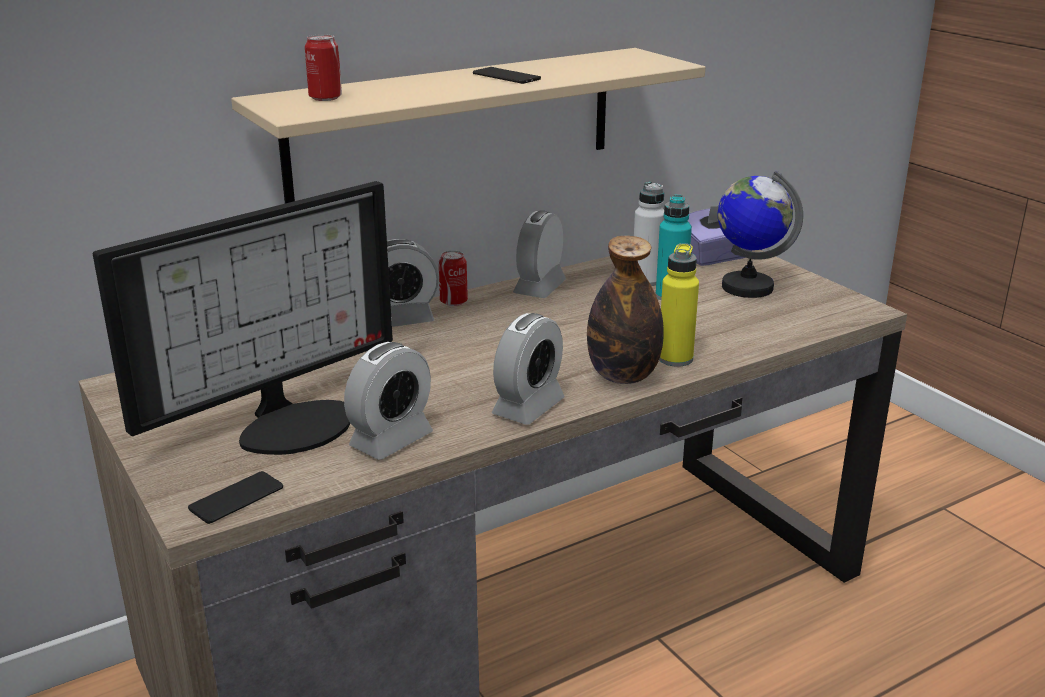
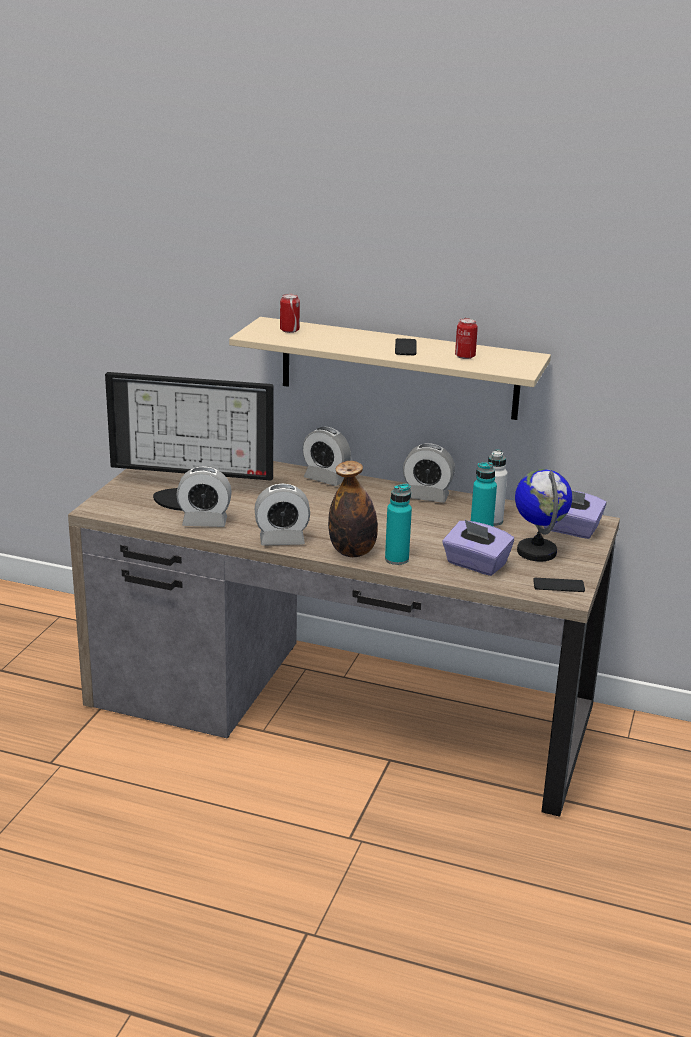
camera: 50 degrees right, 0 degrees up
(236, 498) = (116, 511): phone -> phone (558, 585)
(453, 302) = (369, 482): can -> can (465, 356)
(539, 288) = (427, 497): alarm clock -> alarm clock turned 150 degrees counterclockwise
(675, 359) = (396, 559): yellow bottle -> turquoise bottle
(741, 324) = (475, 564): none -> purple tissue box

